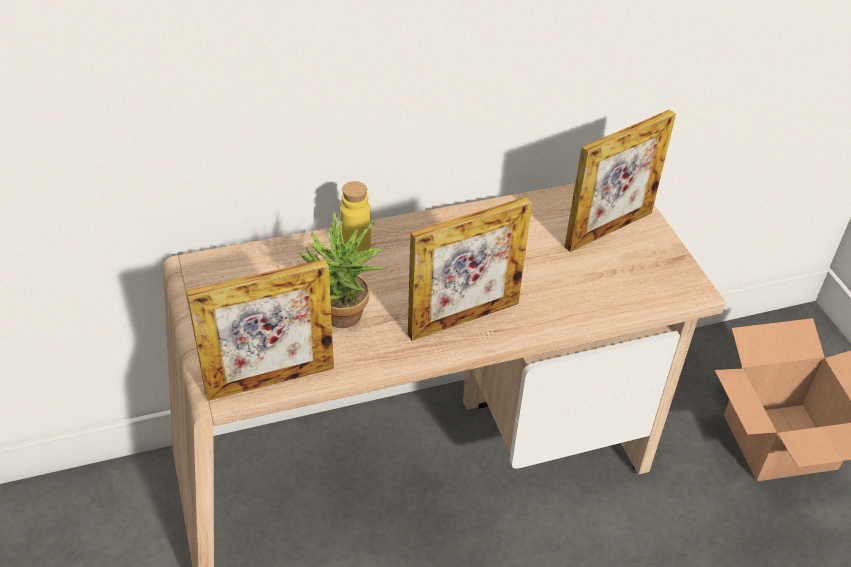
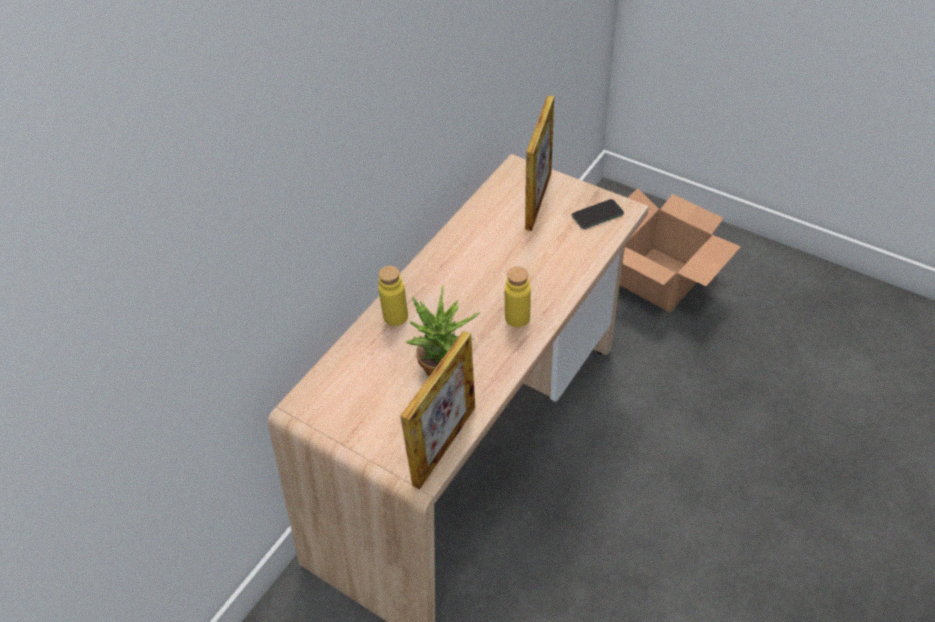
camera: 35 degrees left, 5 degrees up
(463, 319) = (517, 318): picture frame -> yellow bottle
(656, 278) = (597, 215): none -> phone

